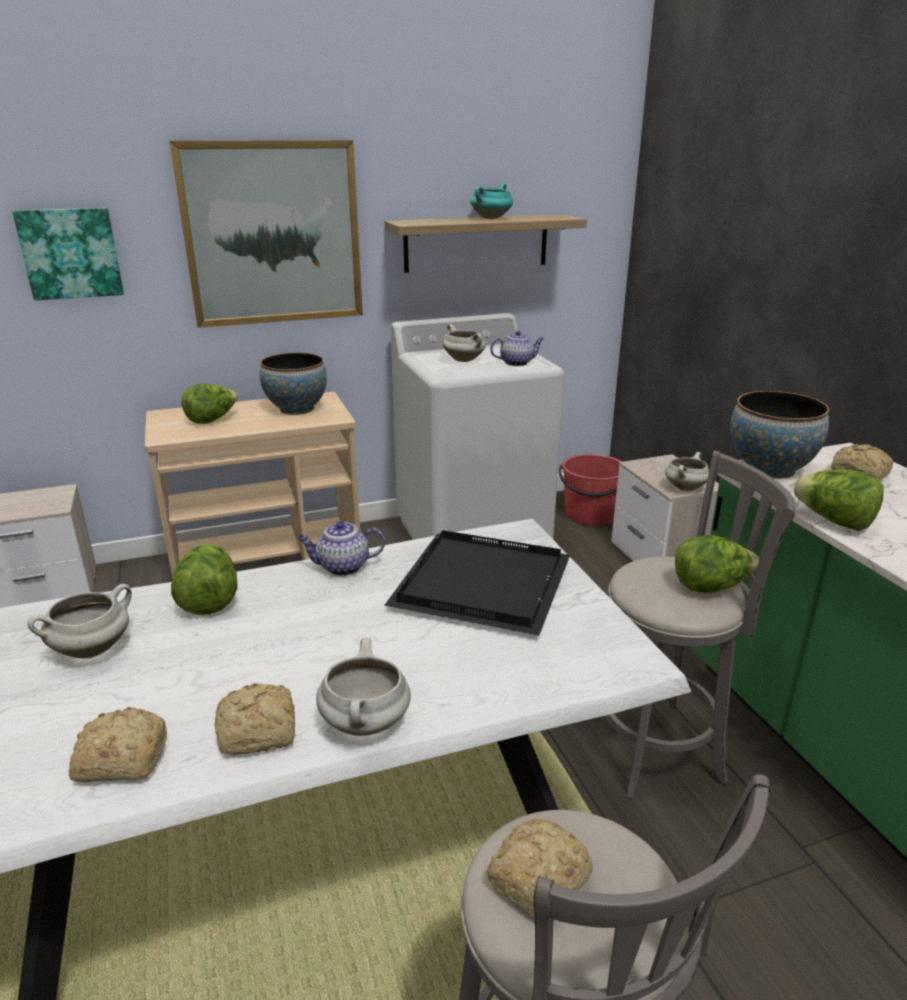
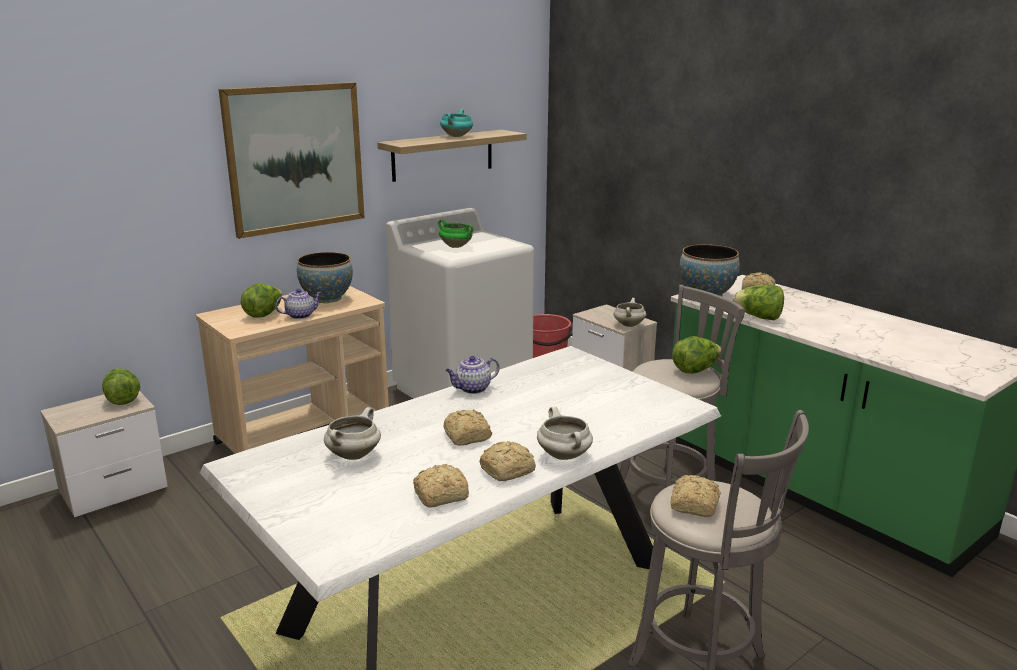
camera: 20 degrees left, 5 degrees down
(71, 253) = (137, 184): picture -> none
(209, 600) = (402, 419): lettuce -> lettuce (122, 399)
(261, 650) = (466, 437): none -> bread
(465, 360) = (456, 246): white cooking pot -> green cooking pot
(484, 587) = (573, 385): black tray -> none
(517, 363) = (497, 245): teapot -> teapot (301, 315)

